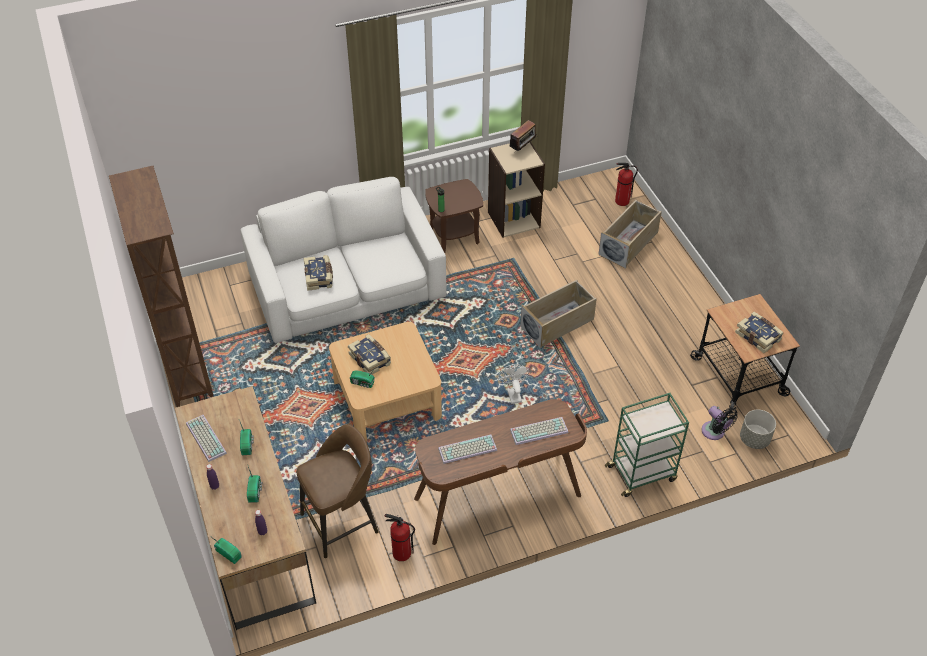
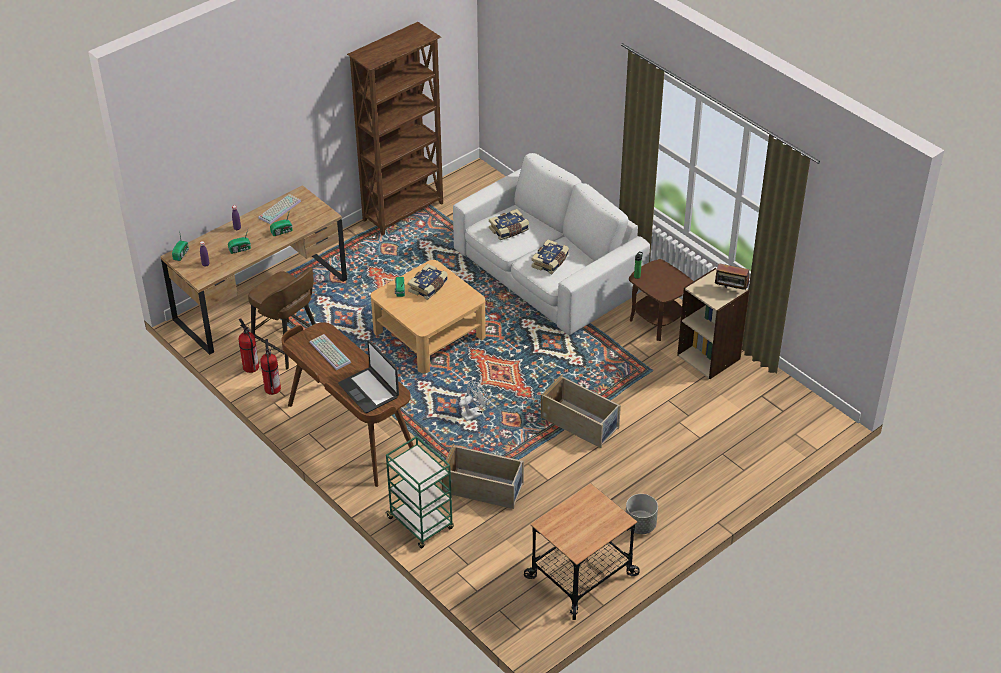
camera: 70 degrees right, 5 degrees down
(539, 430) = (369, 390): keyboard -> laptop
(621, 201) = (793, 432): fire extinguisher -> fire extinguisher (250, 367)
(629, 243) = (729, 452): beige storage box -> beige storage box (483, 488)
(715, 432) = (495, 569): black fan -> none
(754, 439) = (501, 602): grey planter -> grey planter (640, 525)
(758, 336) = (572, 529): book -> book (550, 262)

